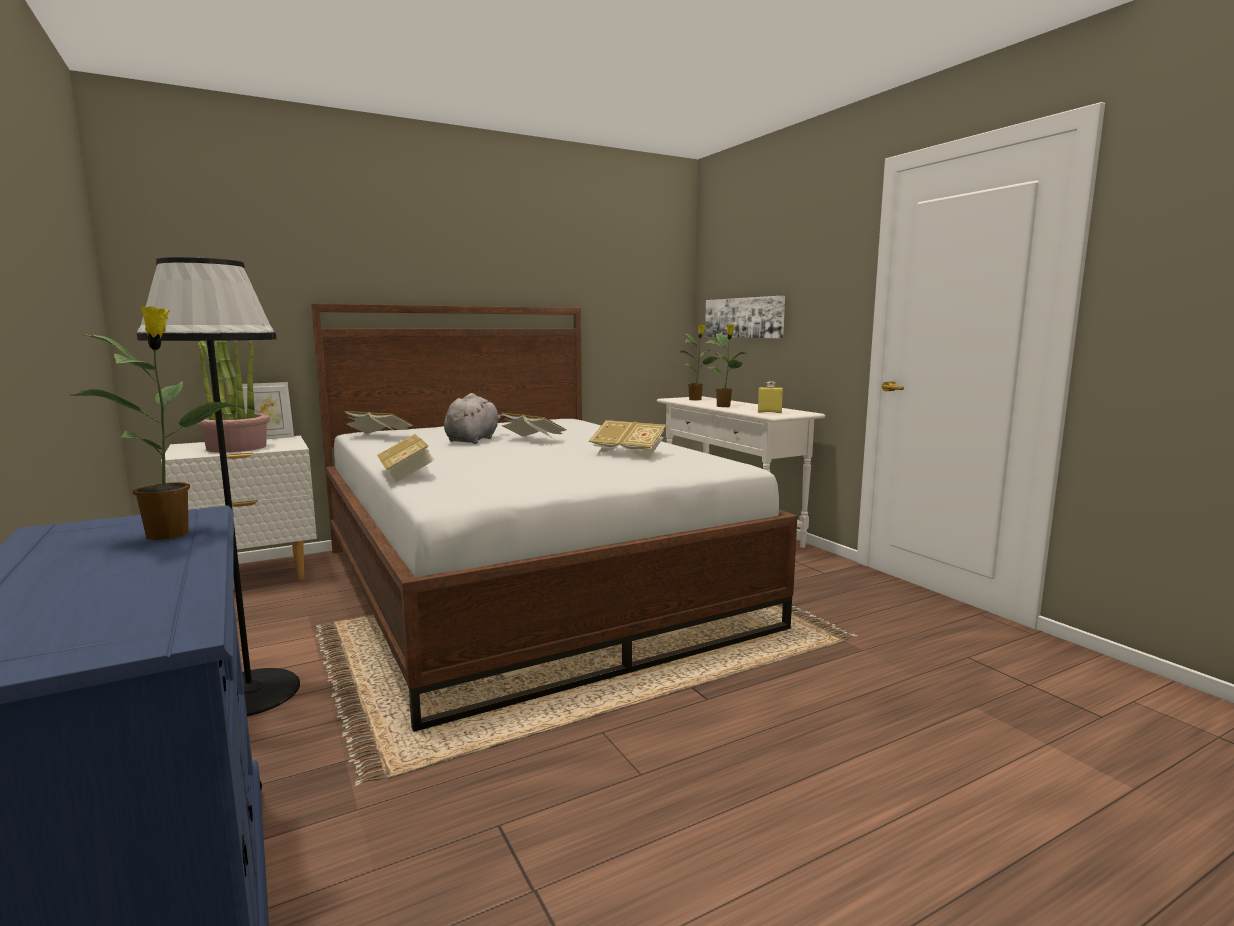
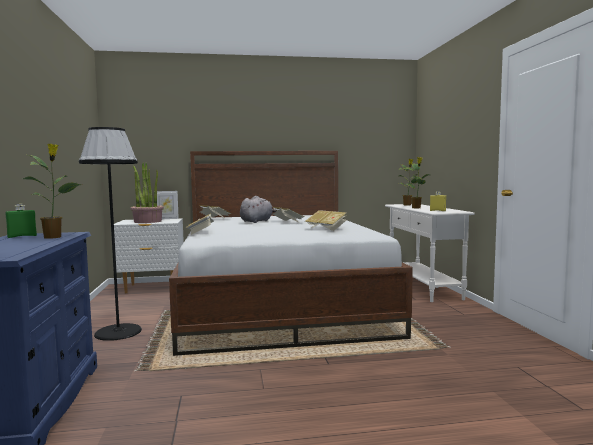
camera: 20 degrees right, 5 degrees down
(71, 536) = (22, 236): none -> green bottle
(744, 318) = (438, 153): picture -> none

